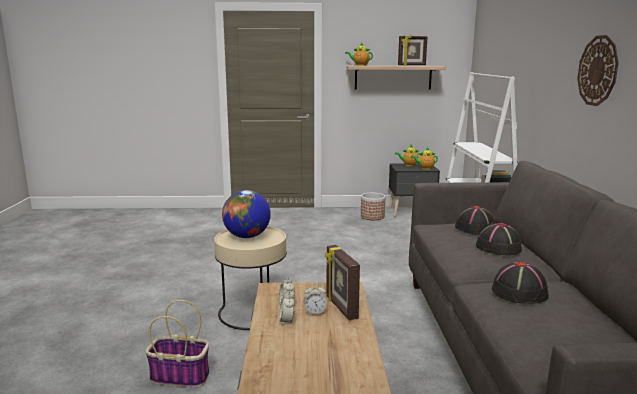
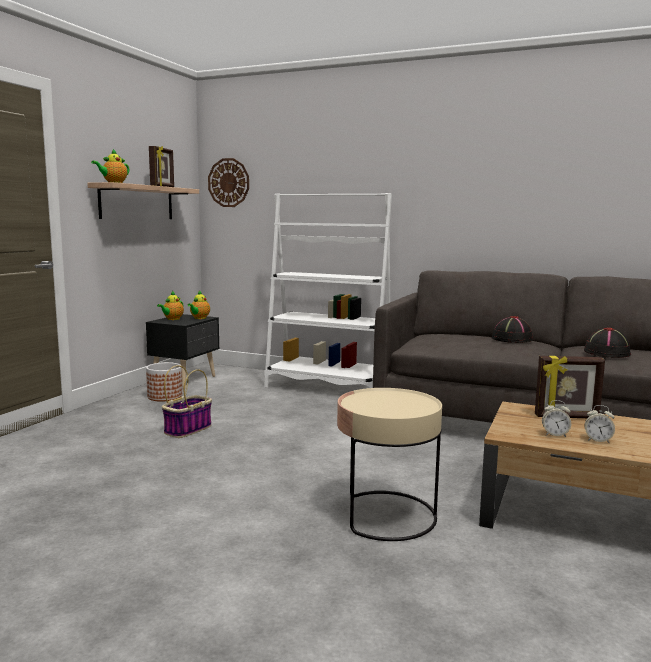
camera: 65 degrees left, 5 degrees down
(181, 376) = (541, 592): basket -> basket (188, 429)
(247, 236) = (382, 404): globe -> none
(315, 312) = (576, 427): alarm clock -> none
(475, 229) = (452, 336): black hat -> none
(598, 71) = (479, 185): wall clock -> wall clock (228, 182)

